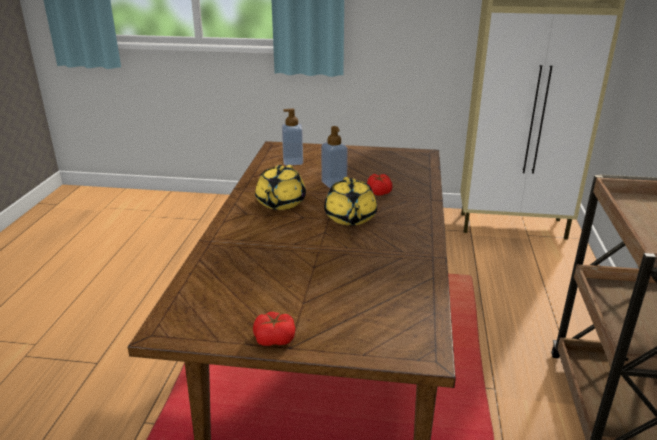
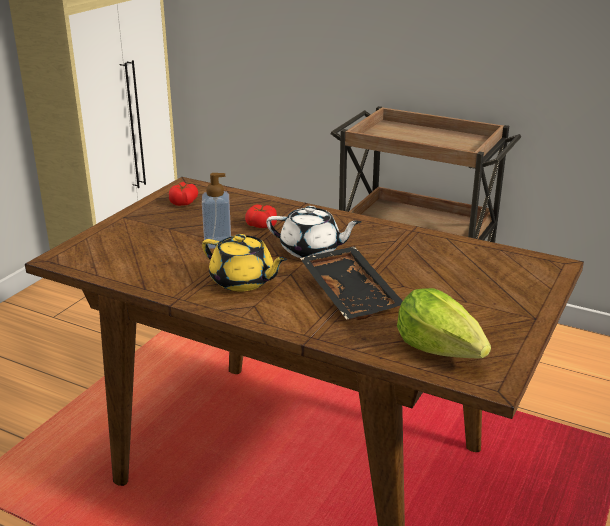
camera: 70 degrees left, 0 degrees up
(210, 298) = (440, 349): none -> lettuce
(274, 338) = (521, 323): tomato -> tomato (183, 202)
(284, 246) = (352, 294): none -> black tray
(293, 162) = (127, 256): soap dispenser -> none
(350, 218) = (311, 250): yellow teapot -> white teapot

